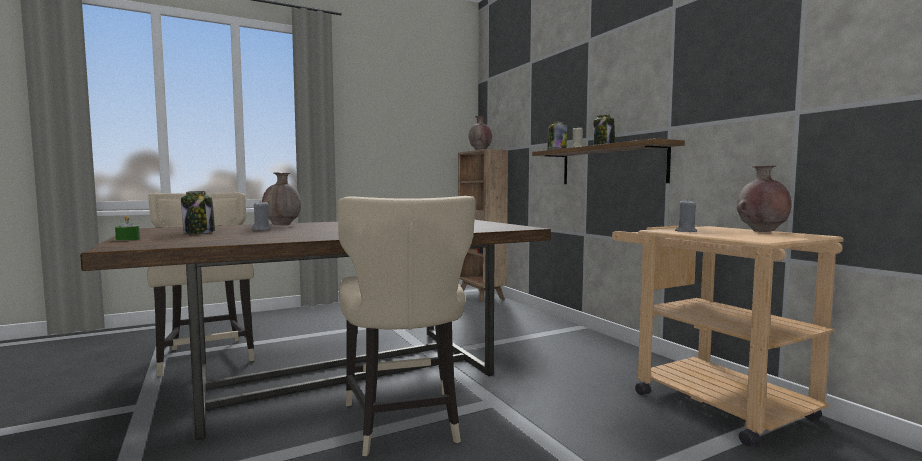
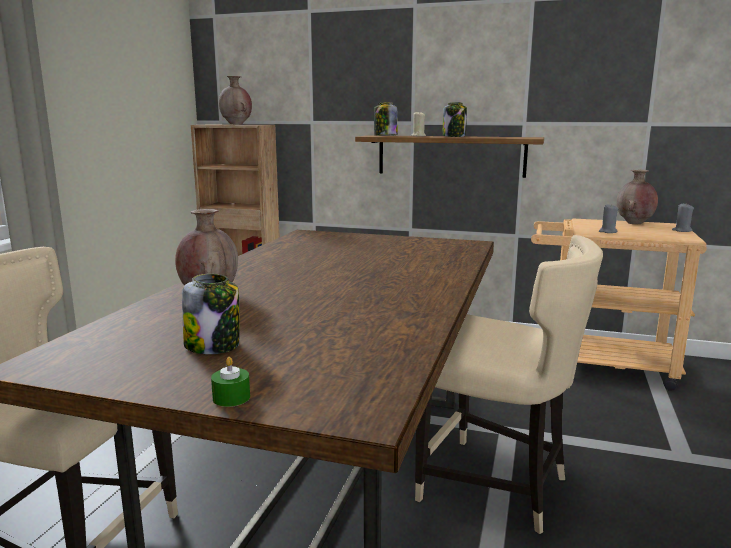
camera: 45 degrees left, 10 degrees up
(261, 230) = (256, 314): grey candle -> grey candle (682, 230)

